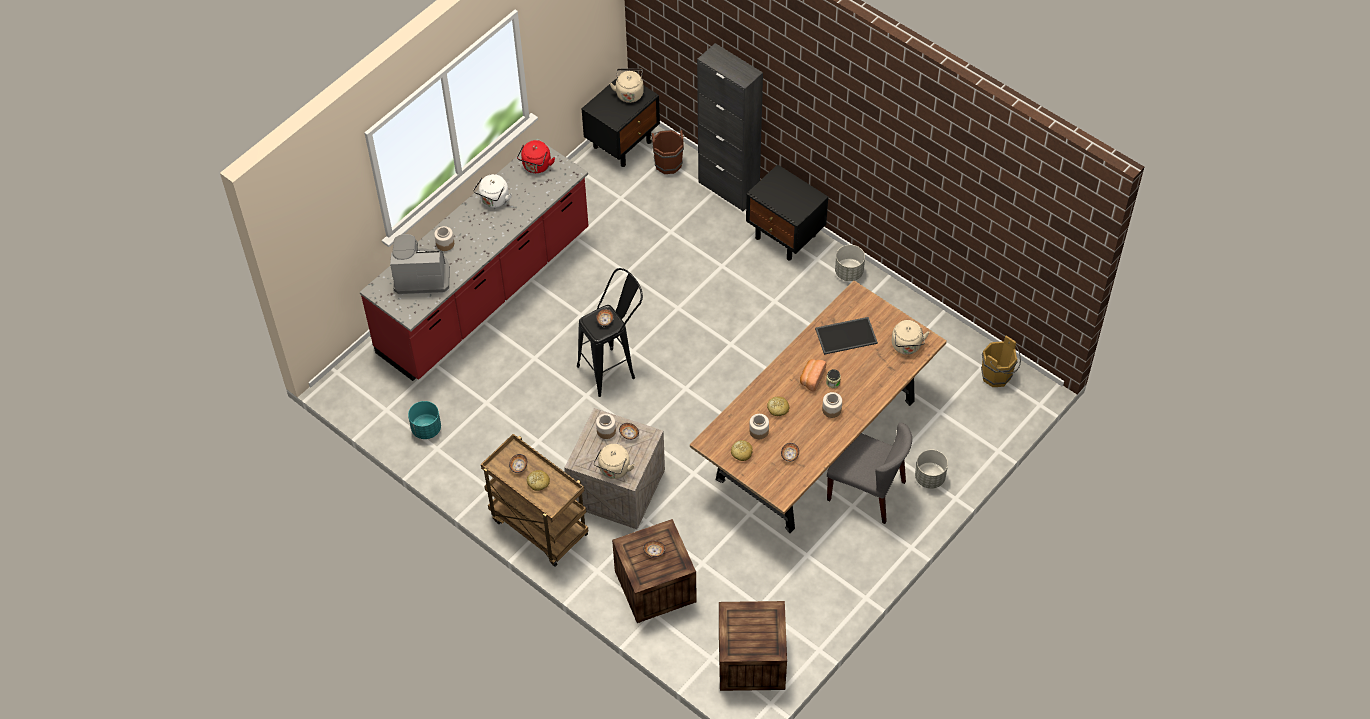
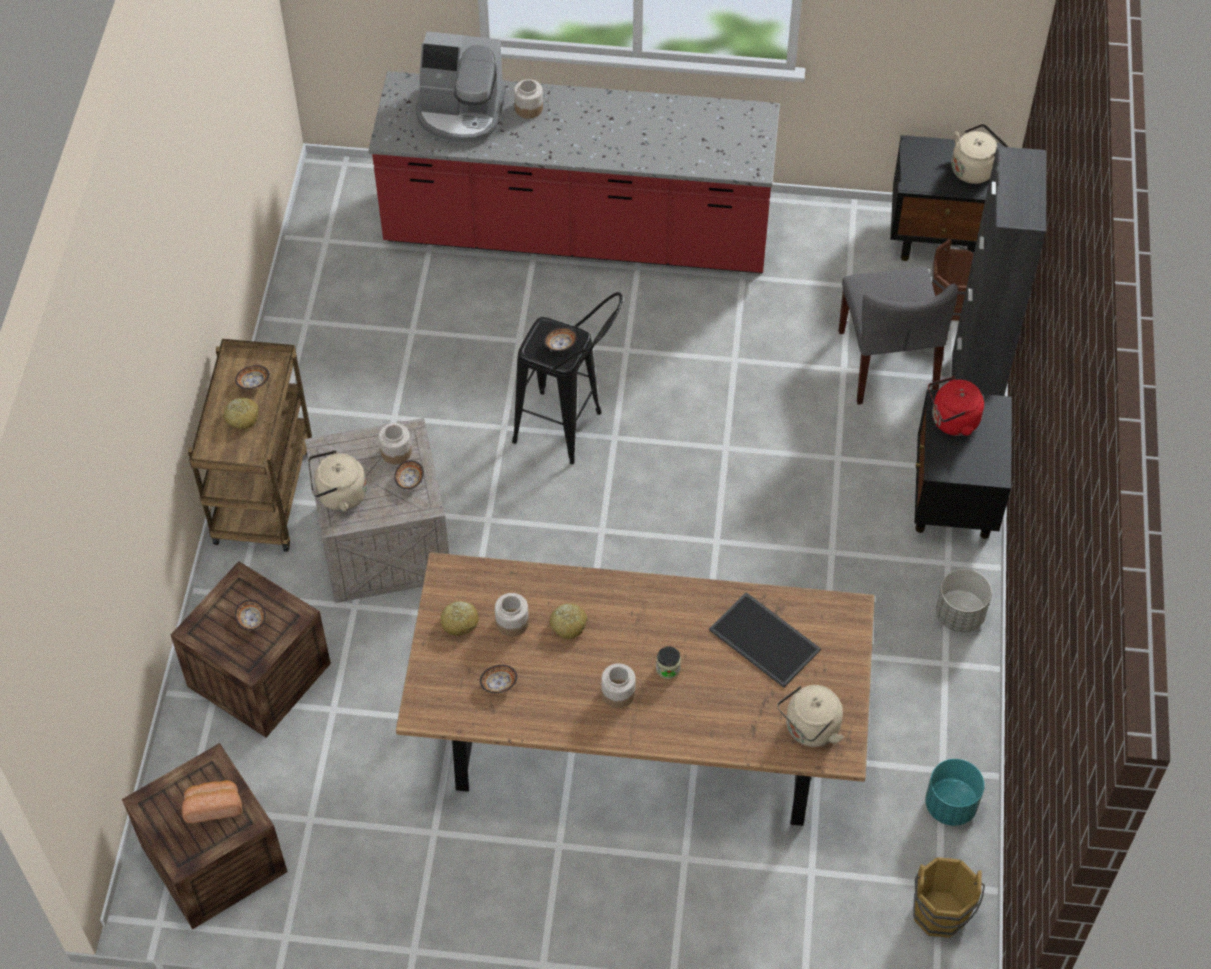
camera: 55 degrees right, 0 degrees up
(421, 275) = (460, 113): coffee machine -> coffee machine turned 135 degrees clockwise
(426, 429) = (327, 294): turquoise planter -> turquoise planter (950, 804)
(494, 200) = (639, 116): white kettle -> none
(536, 166) = (732, 127): red kettle -> red kettle (952, 421)
(811, 378) = (654, 637): bread -> bread (213, 806)
(867, 491) = (598, 850): grey chair -> grey chair (888, 363)
(929, 477) = (683, 921): grey planter -> none

